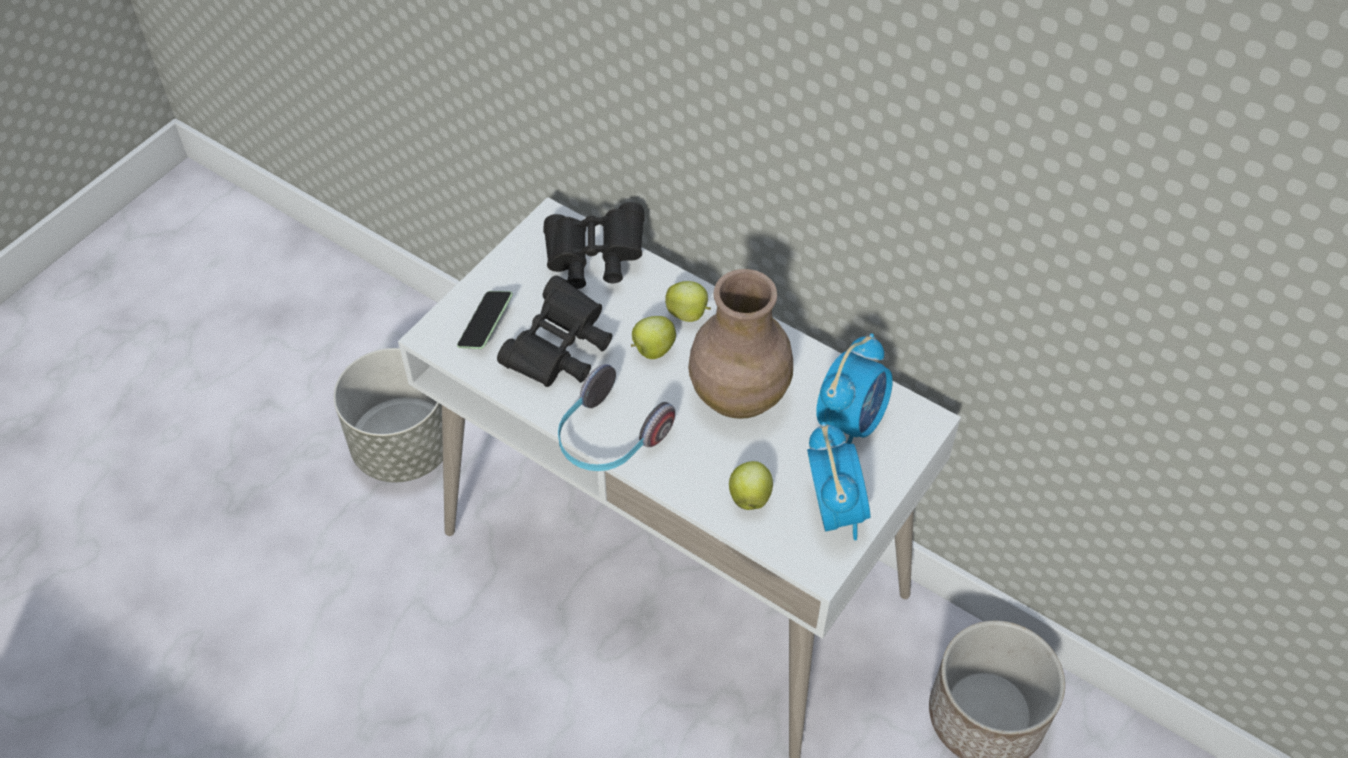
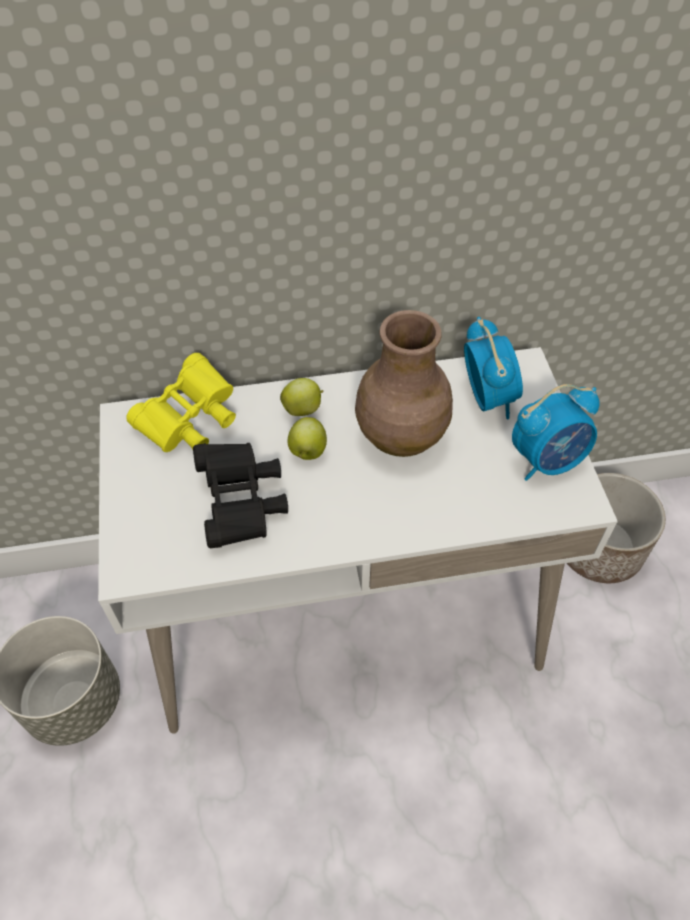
camera: 45 degrees left, 0 degrees up
(486, 326) = (161, 531): phone -> none
(594, 259) = (190, 422): black binoculars -> yellow binoculars
(609, 438) = (352, 536): headphones -> none
(749, 496) = (490, 496): apple -> none
(834, 509) = (547, 460): alarm clock -> alarm clock turned 120 degrees clockwise

